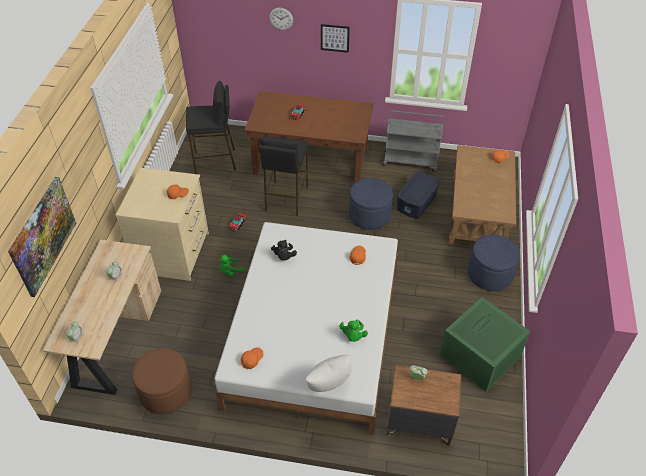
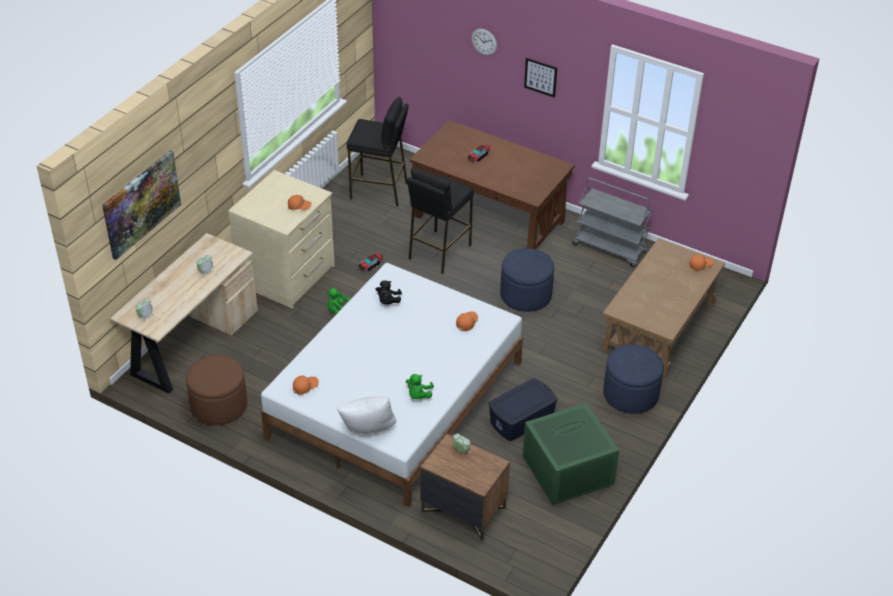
camera: 20 degrees right, 5 degrees down
(417, 202) = (590, 295): blue storage box -> blue storage box (522, 420)

